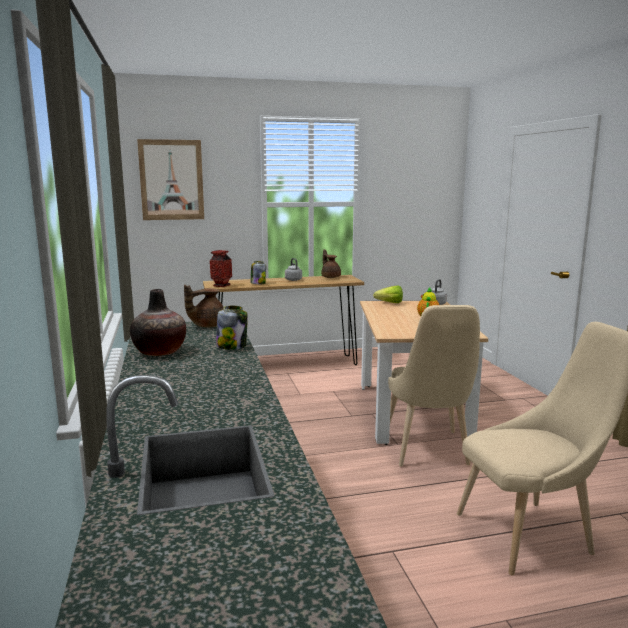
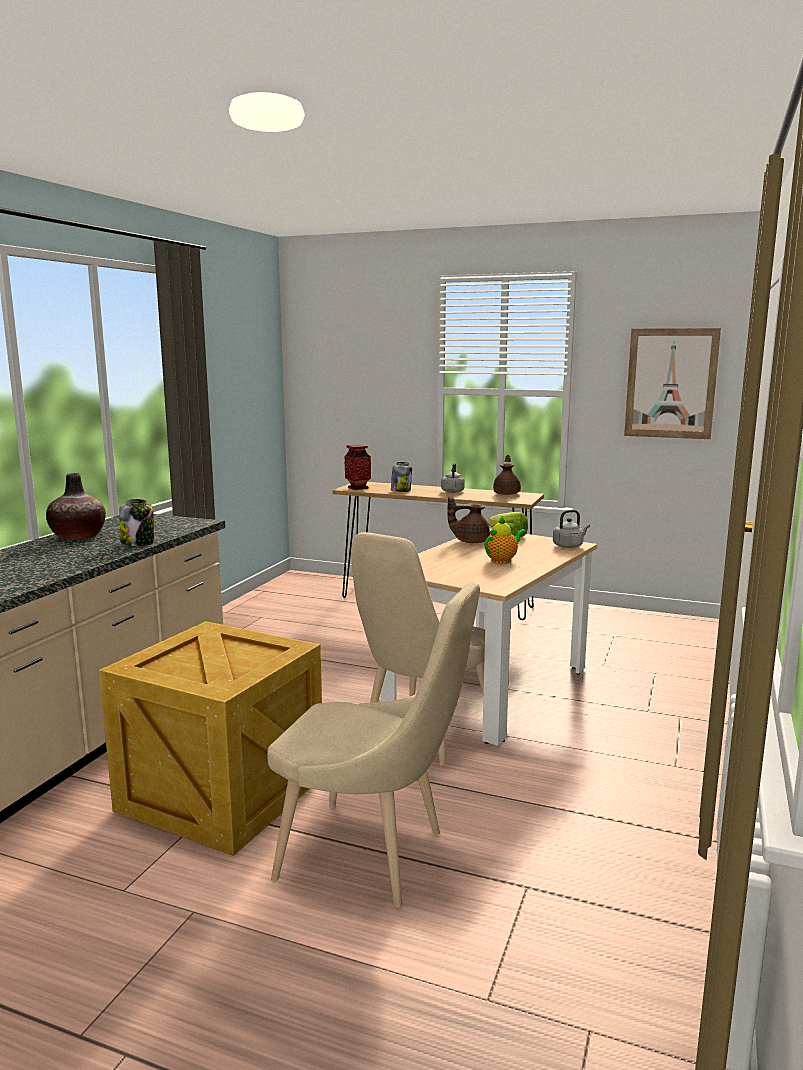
camera: 35 degrees right, 0 degrees up
(171, 180) = (336, 358): picture -> picture (671, 383)
(207, 326) = (178, 522): brown teapot -> brown teapot (470, 541)
(377, 535) = (222, 791): none -> crate

